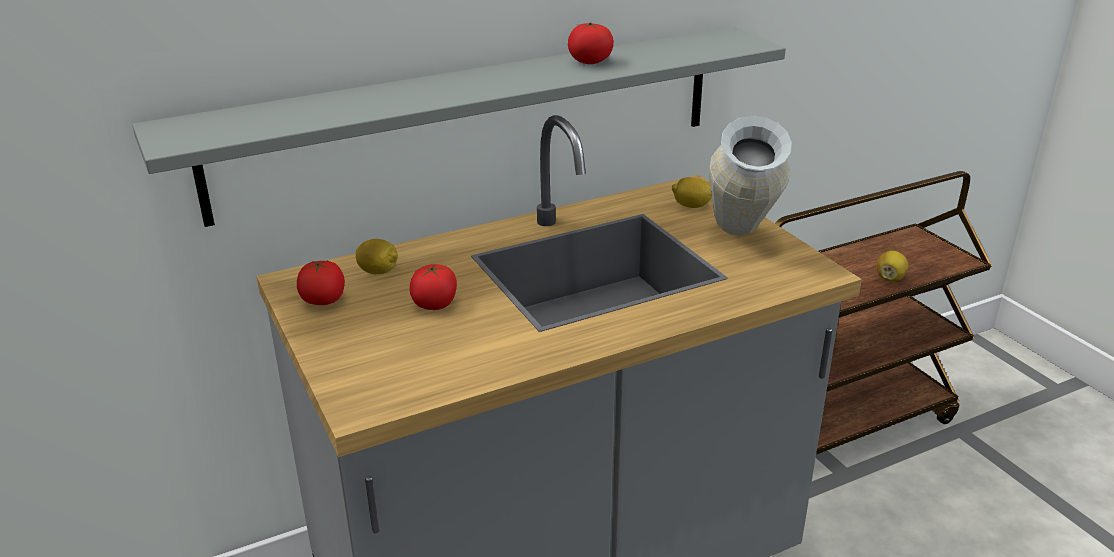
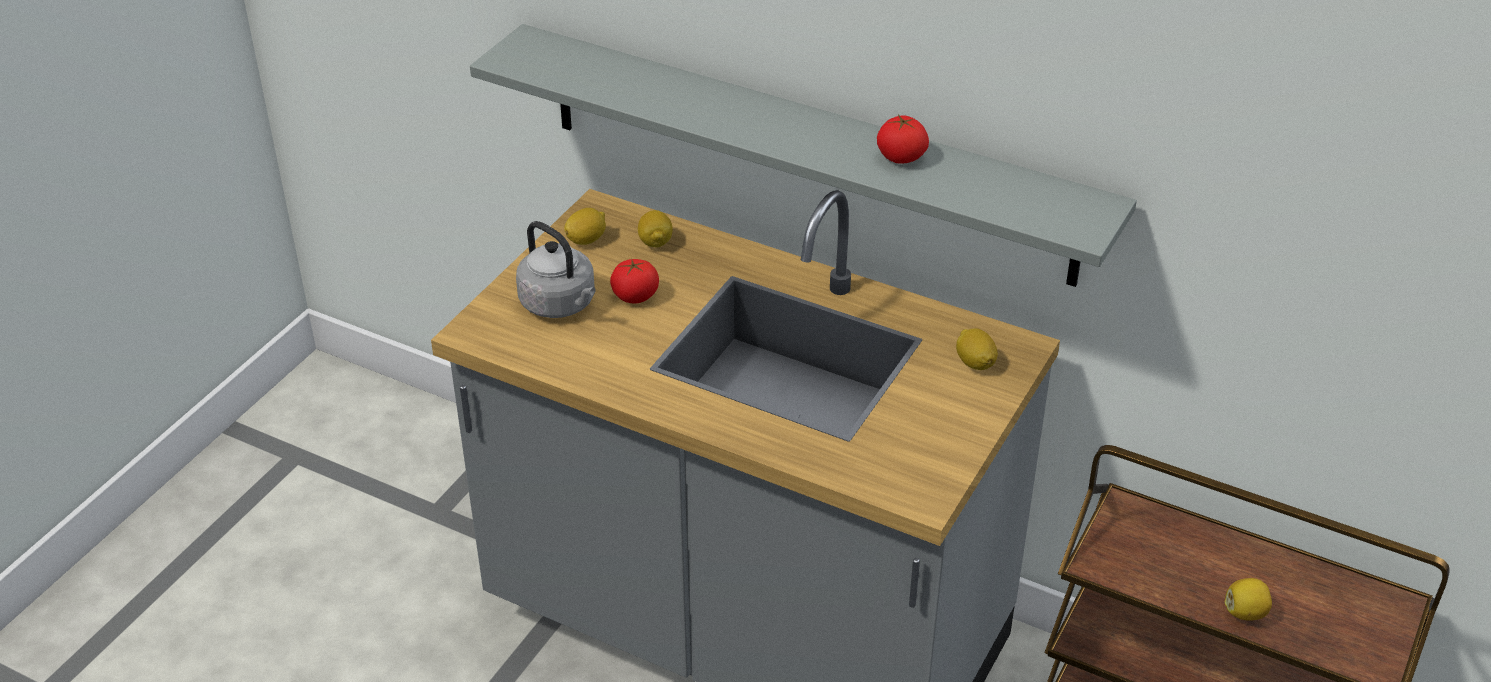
camera: 55 degrees right, 10 degrees up
(323, 300) = (586, 239): tomato -> lemon
(392, 344) = (560, 304): none -> grey kettle
(740, 244) = (925, 425): vase -> none

